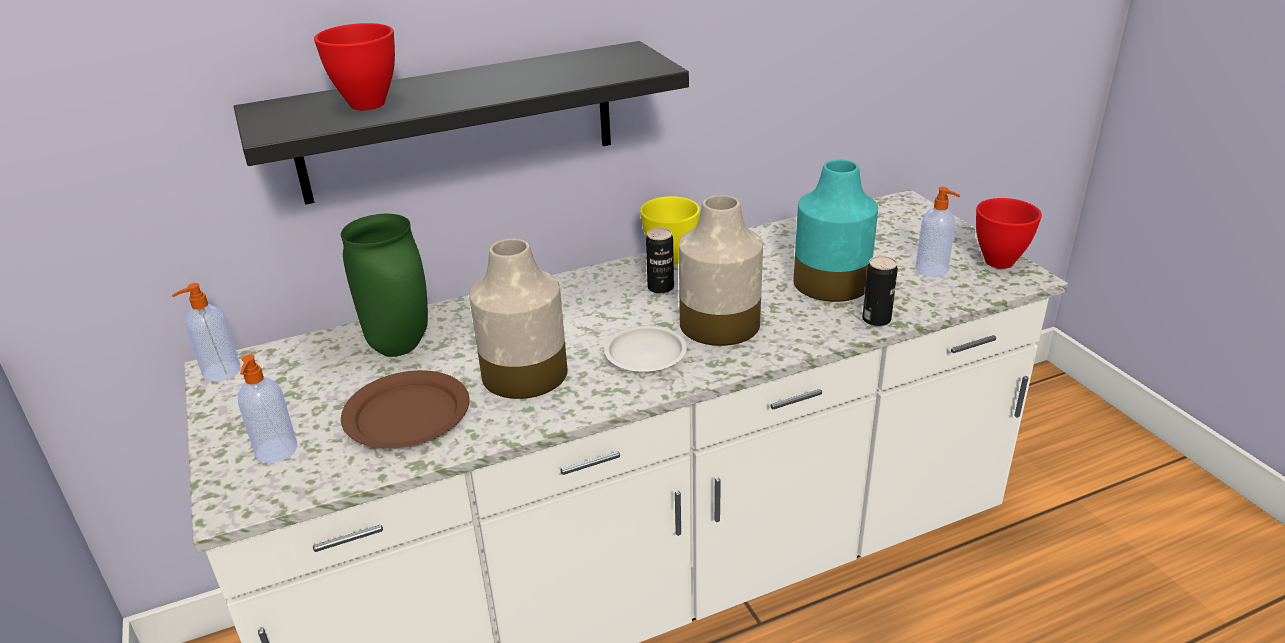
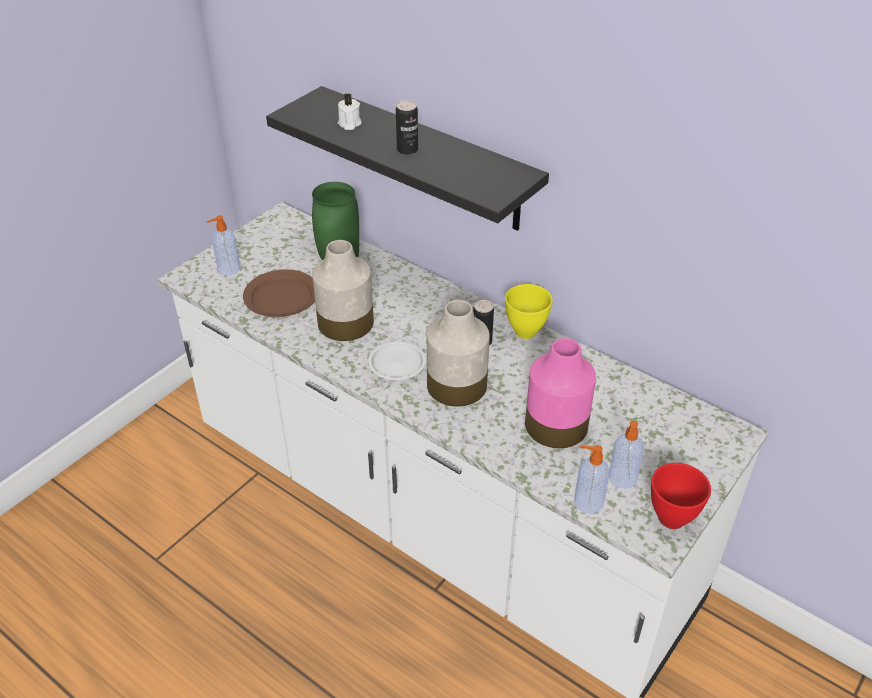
camera: 60 degrees right, 10 degrees up
(220, 372) = (279, 217): soap dispenser -> soap dispenser (587, 502)
(369, 104) = (349, 124): red bowl -> white candle
(830, 282) = (555, 424): turquoise vase -> pink vase
(876, 319) = (519, 463): can -> can (407, 150)

